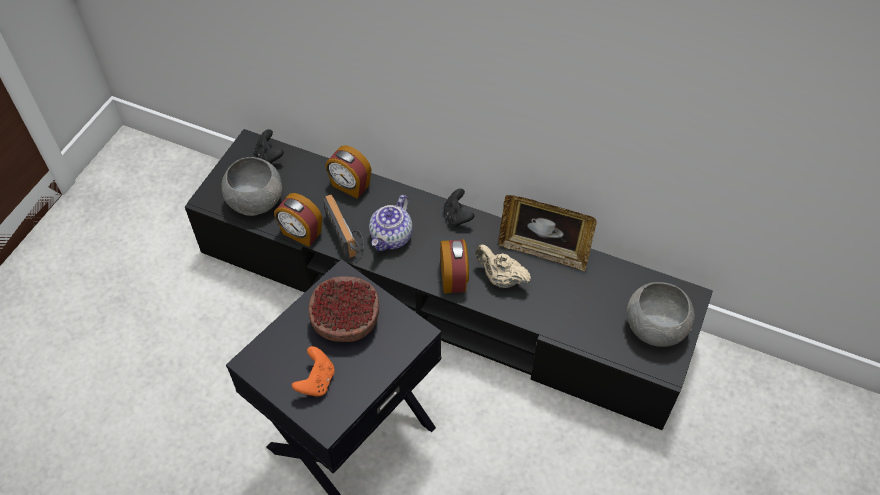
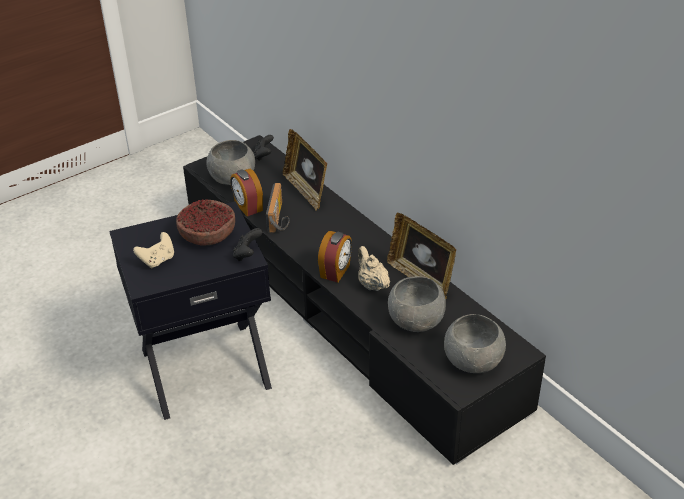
camera: 30 degrees right, 15 degrees down
(316, 381) = (157, 260): orange game controller -> beige game controller
(350, 186) = (306, 191): alarm clock -> picture frame
(392, 237) = (310, 231): teapot -> none
(457, 216) = (371, 235): black game controller -> black game controller (247, 254)
(573, 304) = (416, 320): none -> grey bowl

